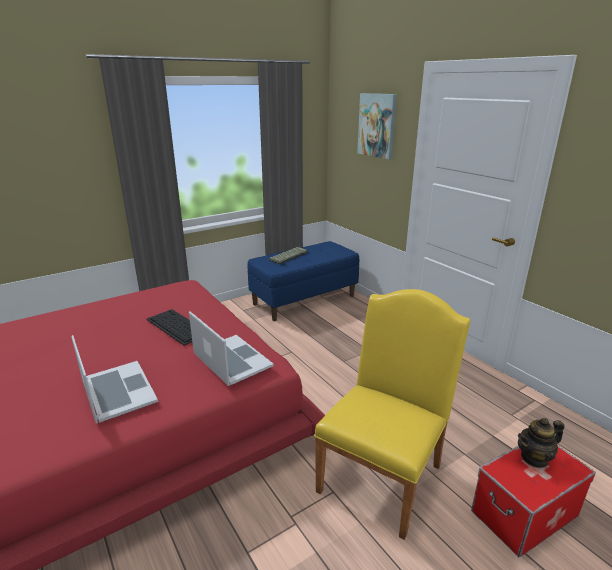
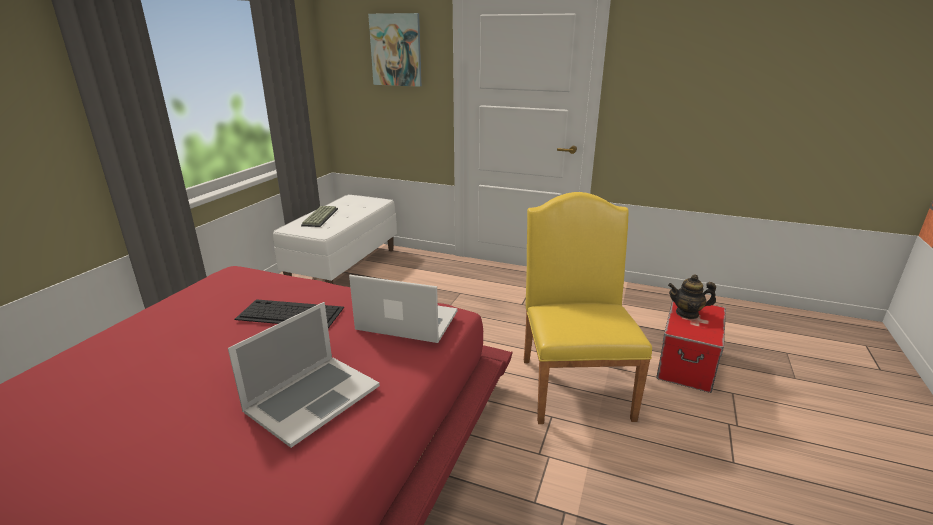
camera: 35 degrees left, 0 degrees up
(117, 391) = (312, 398): laptop -> laptop turned 105 degrees clockwise
(304, 299) = (344, 267): blue bench -> white bench
(534, 458) = (687, 313): teapot -> teapot turned 60 degrees clockwise

